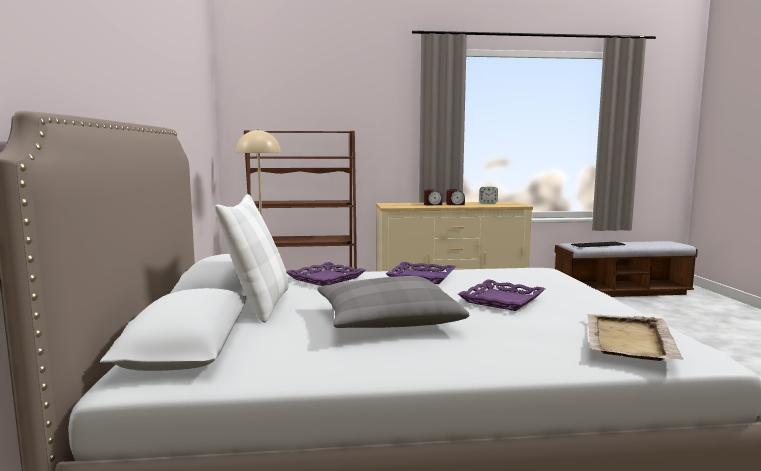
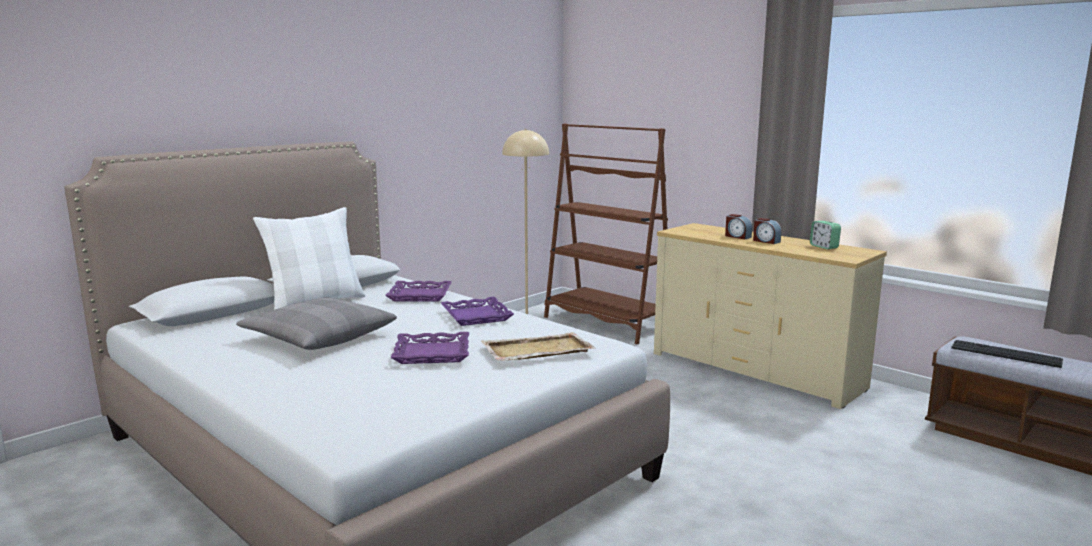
camera: 50 degrees right, 5 degrees up
(628, 340) = (346, 410): beige tray -> beige tray (536, 350)

